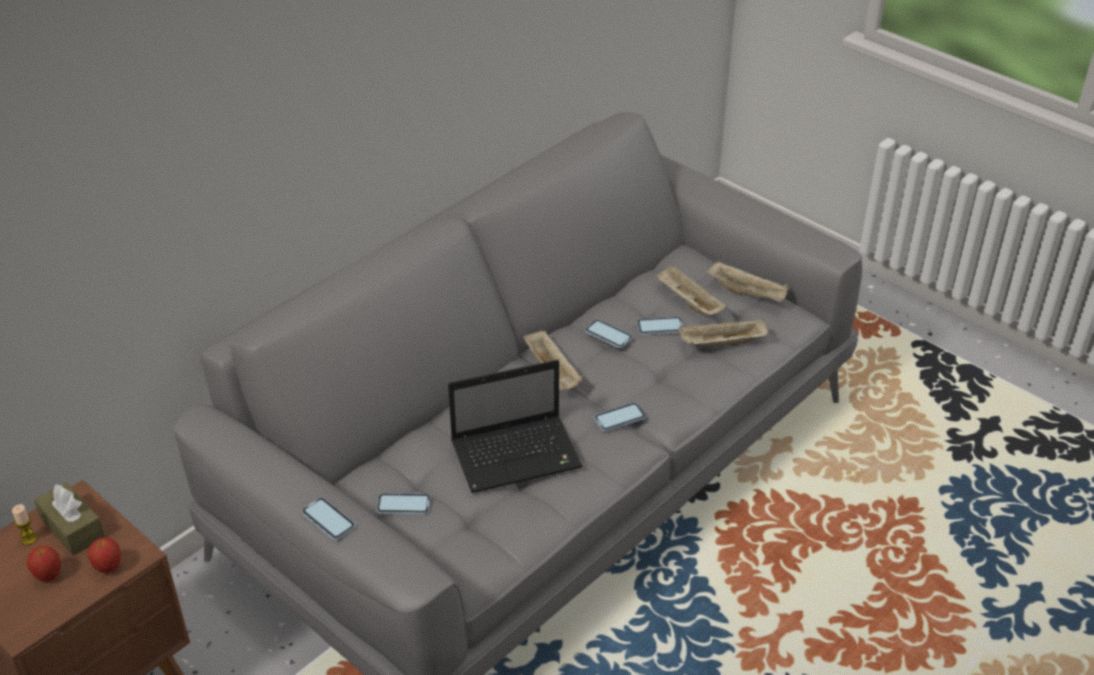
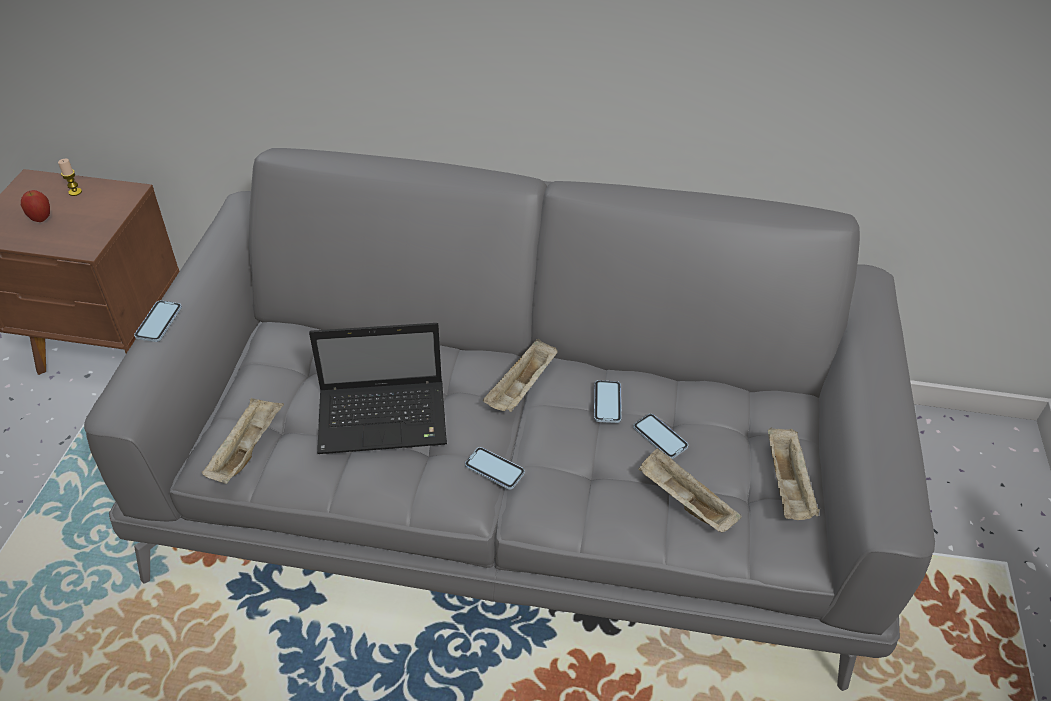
camera: 55 degrees right, 5 degrees up
(72, 528) = (97, 205): brown tissue box -> none
(109, 568) = (63, 241): apple -> none
(403, 505) = (266, 373): phone -> none
(518, 454) = (385, 418): laptop -> laptop turned 45 degrees counterclockwise
(688, 302) = (722, 441): beige tray -> beige tray (247, 449)

